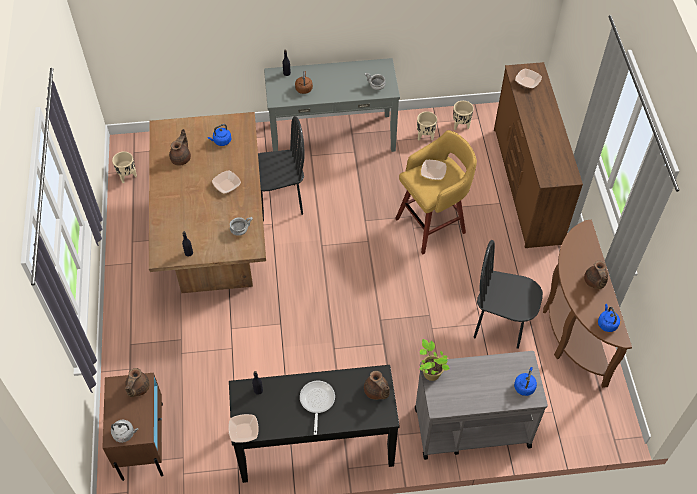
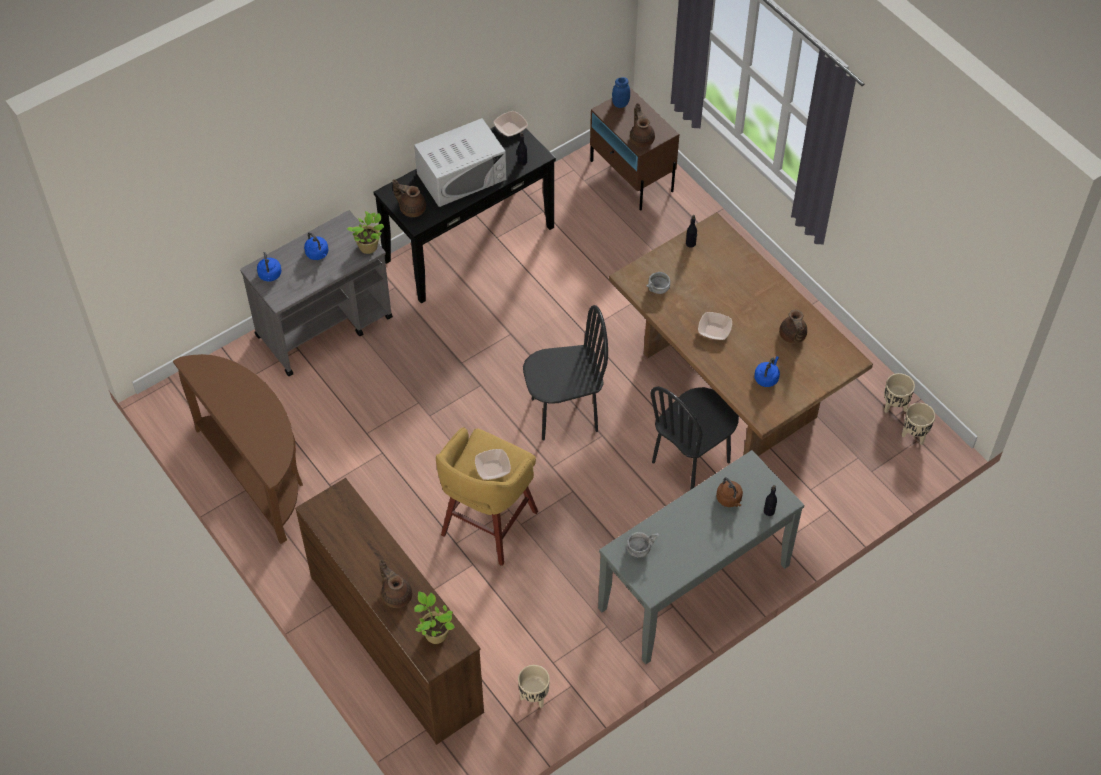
camera: 150 degrees right, 0 degrees up
(125, 434) = (620, 104): grey kettle -> blue jar
(316, 402) = (461, 176): frying pan -> white microwave
(425, 136) = (572, 653): beige planter -> beige planter (914, 436)
(500, 325) = (343, 442): black chair -> black chair (564, 414)
(527, 82) = (434, 633): bowl -> potted plant
(594, 282) = (237, 412): brown teapot -> brown teapot (396, 594)
(606, 323) = (208, 372): blue kettle -> blue kettle (318, 254)

